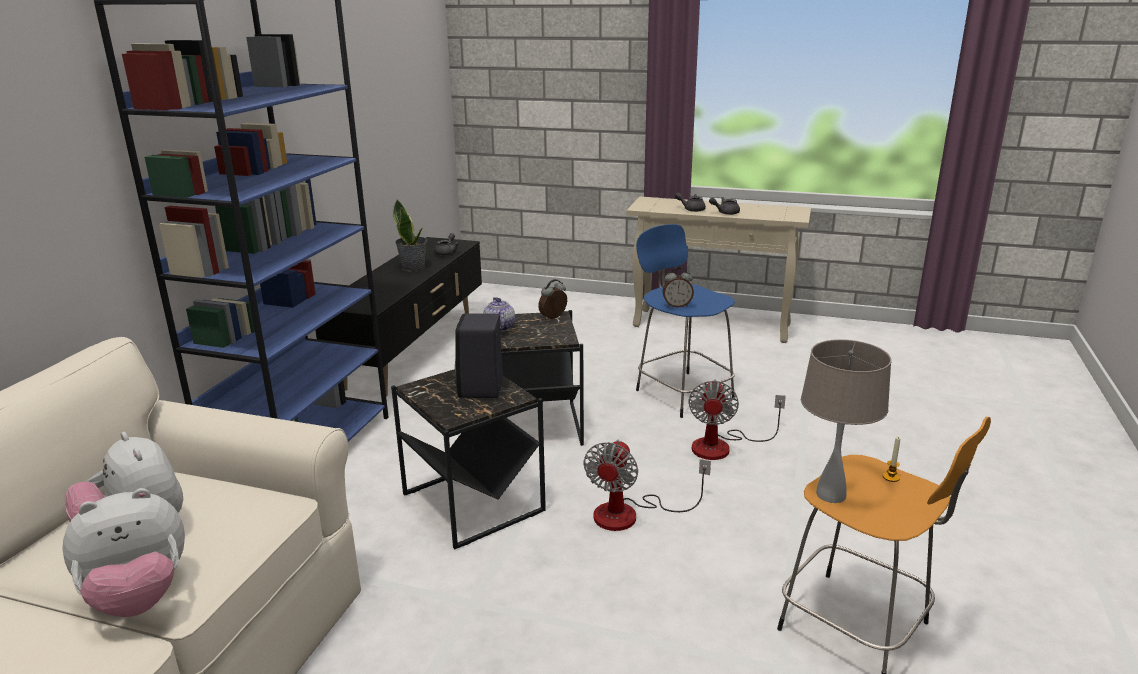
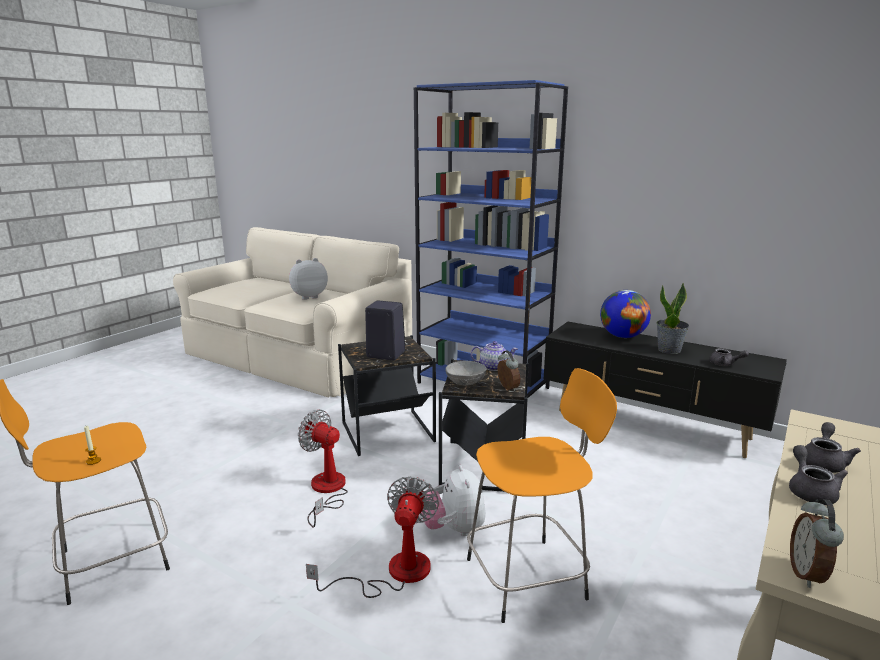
camera: 105 degrees right, 5 degrees down
(139, 598) = (266, 300): plush toy -> plush toy (454, 529)
(373, 283) = (623, 336): none -> globe
(548, 335) = (466, 382): none -> grey bowl
(677, 305) = (508, 448): alarm clock -> alarm clock (808, 574)
(682, 392) = (529, 577): blue stool -> orange stool
(722, 446) = (394, 573): fan -> fan turned 75 degrees clockwise
(831, 494) = (115, 430): beige table lamp -> none

